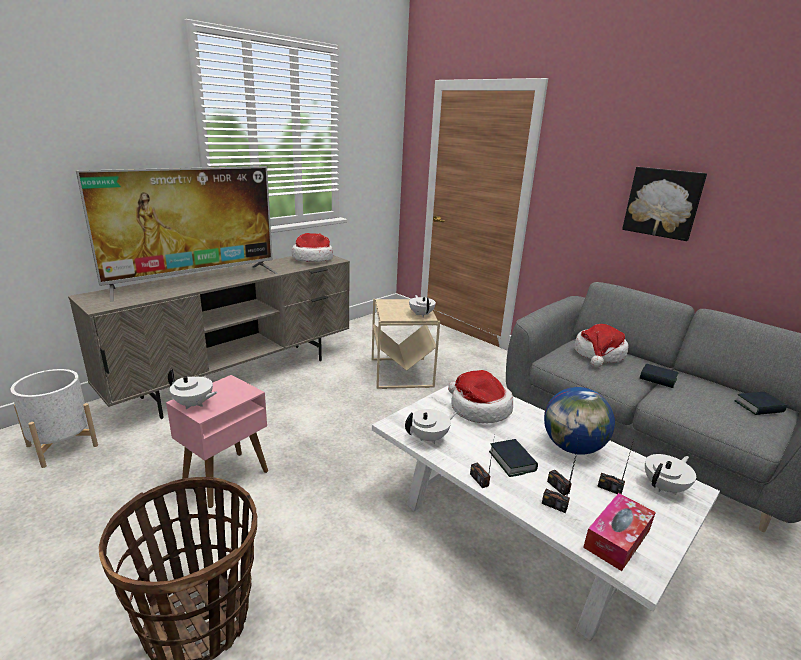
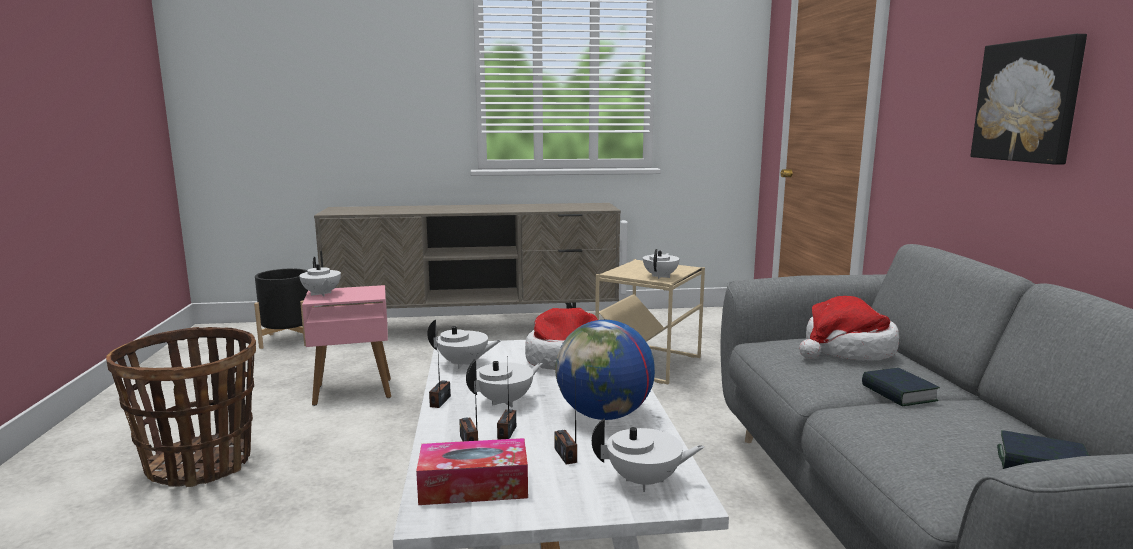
camera: 40 degrees right, 10 degrees down
(62, 445) = (288, 340): white planter -> black planter
(195, 280) = (435, 208): television -> none
(313, 259) = (583, 206): hat -> none
(512, 461) = (505, 402): book -> white teapot

